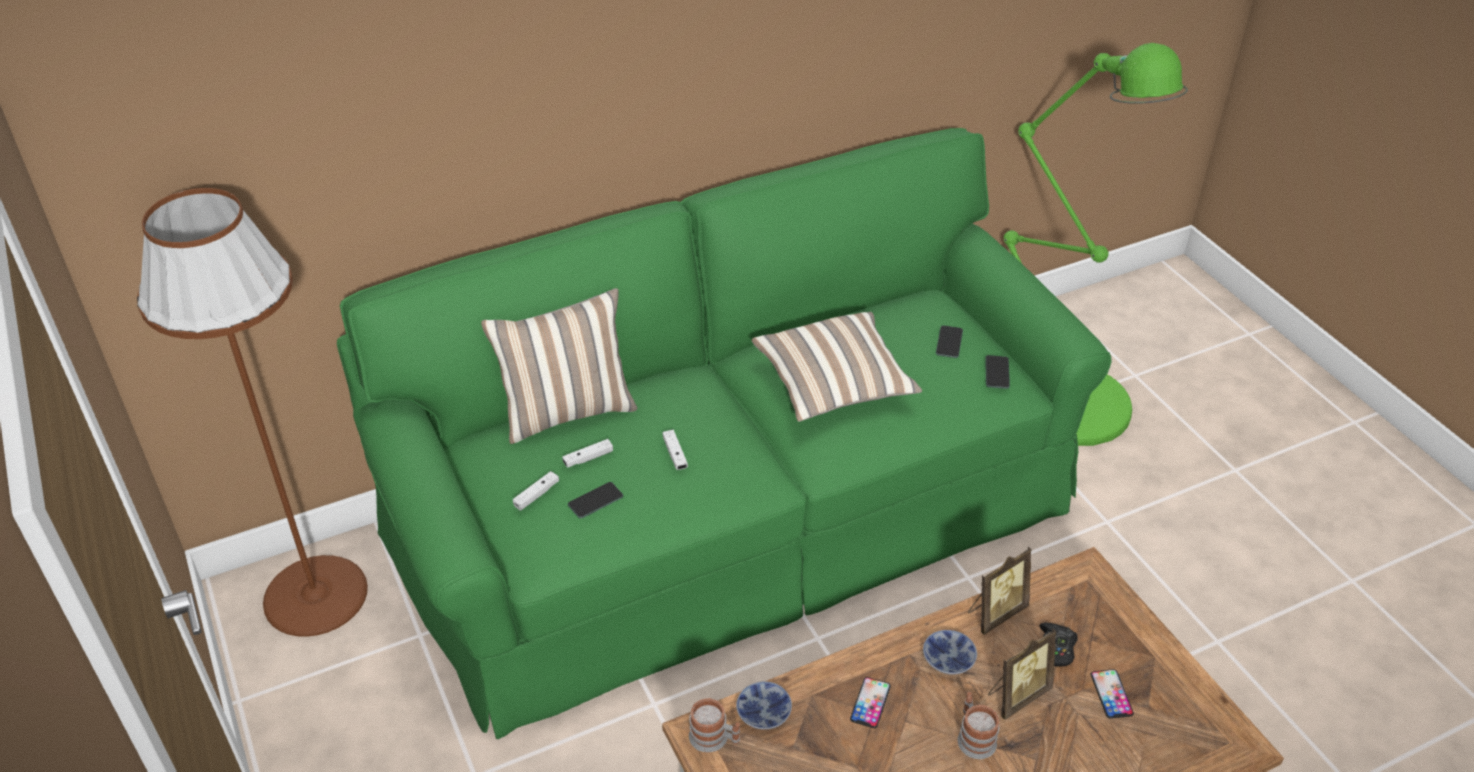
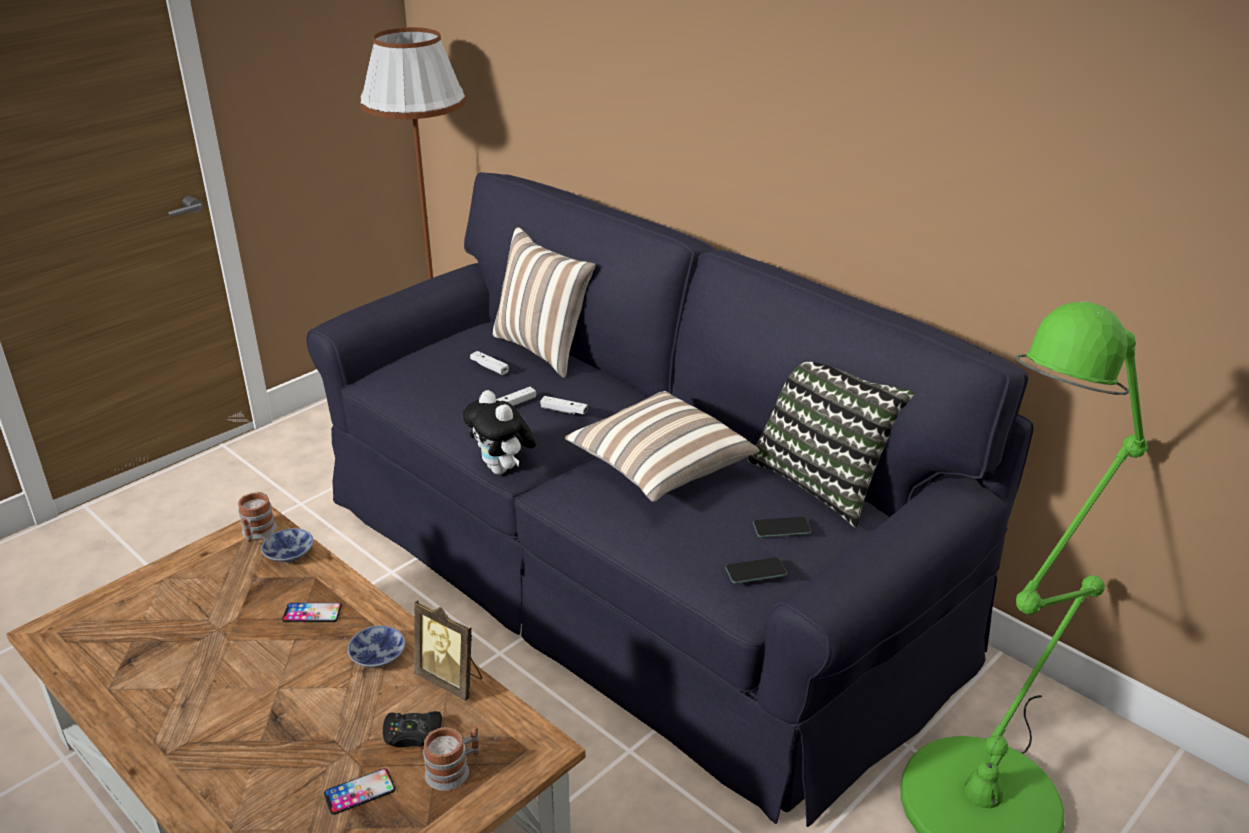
camera: 70 degrees right, 10 degrees down
(536, 495) = (438, 356): white game controller -> white game controller (564, 410)
(595, 501) = (441, 381): phone -> none
(737, 518) = (624, 567): green sofa -> black sofa
(769, 493) = (502, 469): none -> plush toy
(888, 302) = (823, 480): none -> pillow
(974, 736) = (282, 689): mug -> mug (454, 770)
(1016, 695) = (342, 713): picture frame -> none

